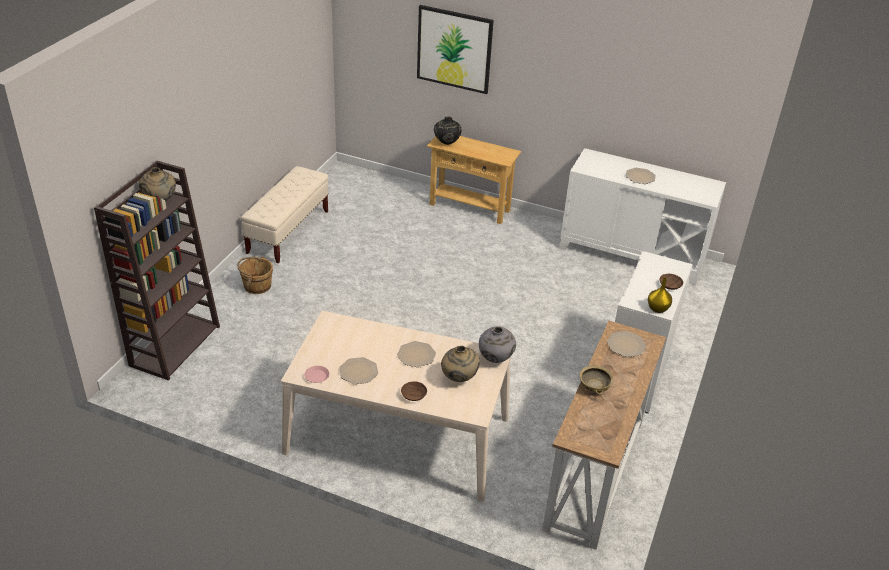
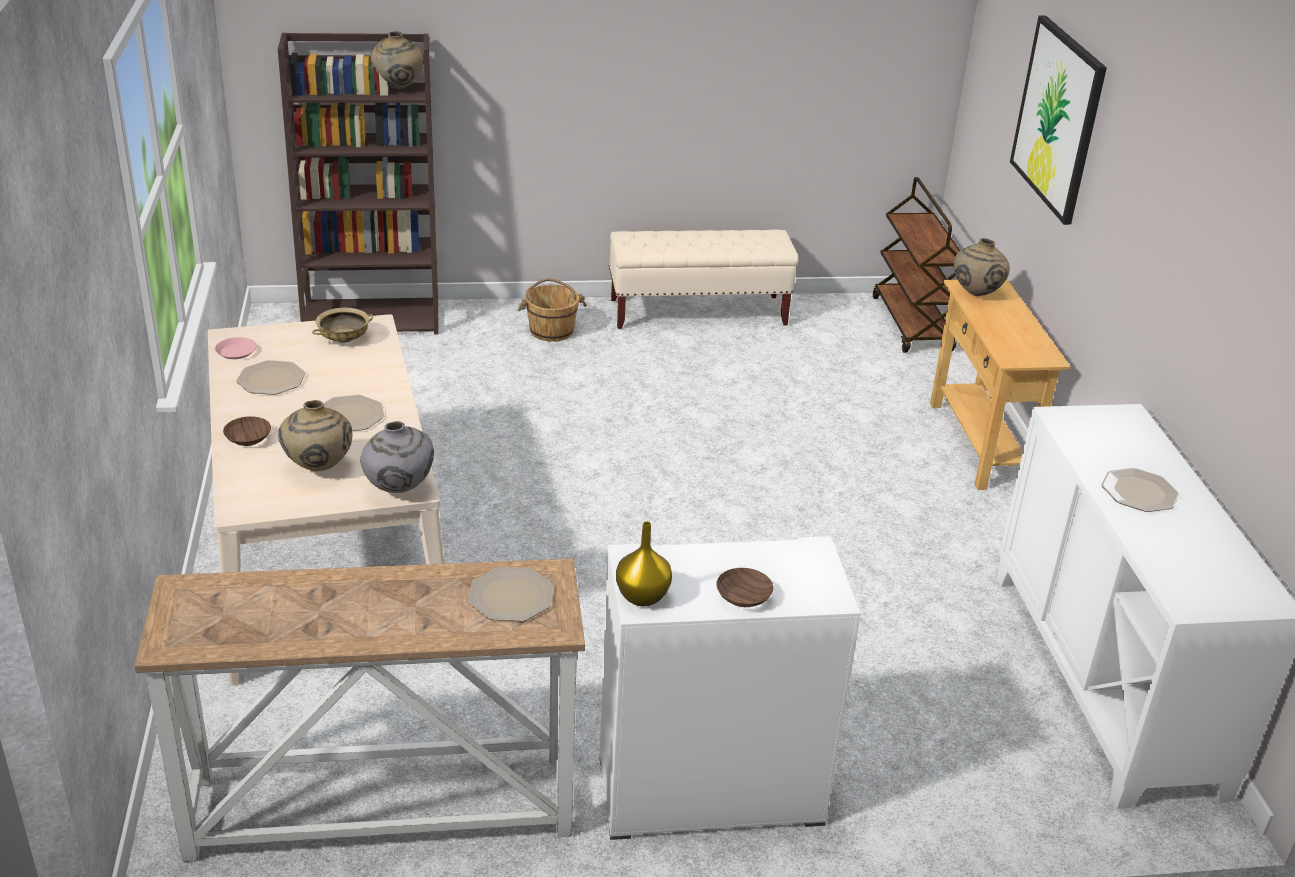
camera: 60 degrees right, 5 degrees down
(362, 178) = (912, 325): none -> brown cart
(446, 144) = (975, 294): black vase -> beige vase
(594, 387) = (349, 586): beige bowl -> beige bowl (343, 338)

